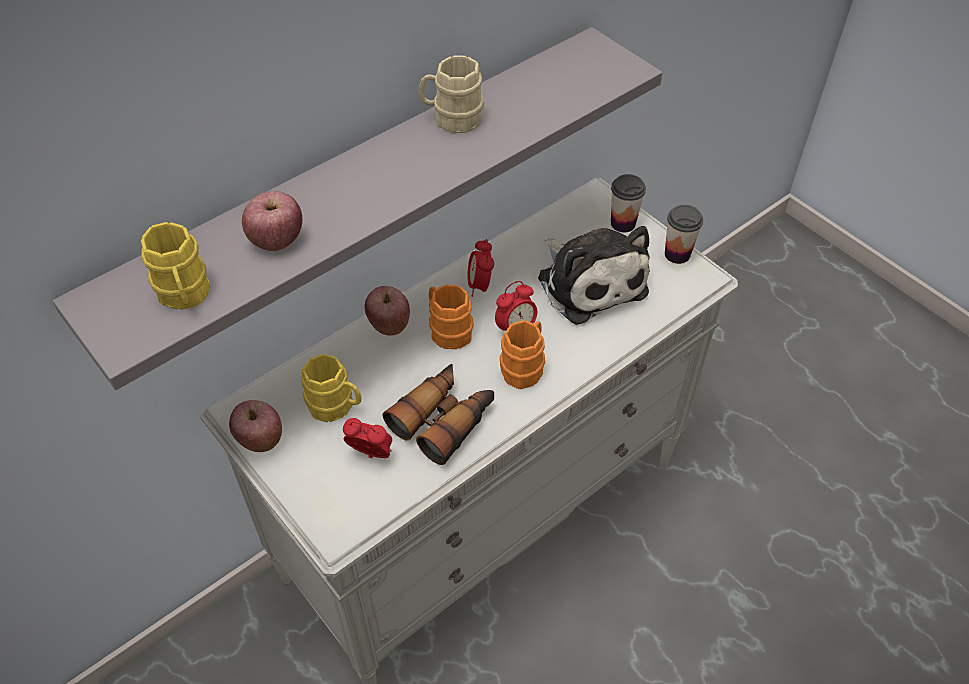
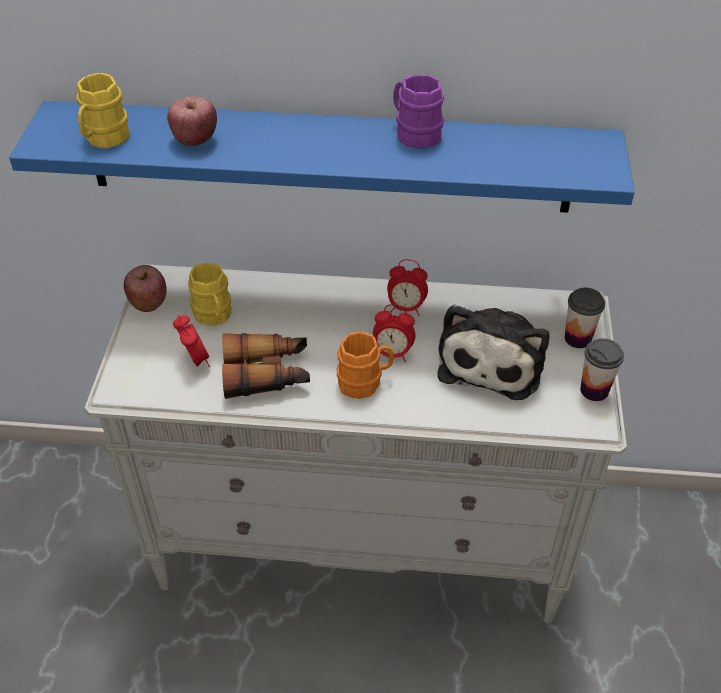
camera: 45 degrees right, 5 degrees down
(363, 187) = (328, 157): grey shelf -> blue shelf
(389, 324) = (311, 291): apple -> none
(447, 330) = (345, 320): orange mug -> none
(452, 118) = (414, 133): beige mug -> purple mug
(480, 286) = (406, 308): alarm clock -> alarm clock turned 120 degrees counterclockwise

